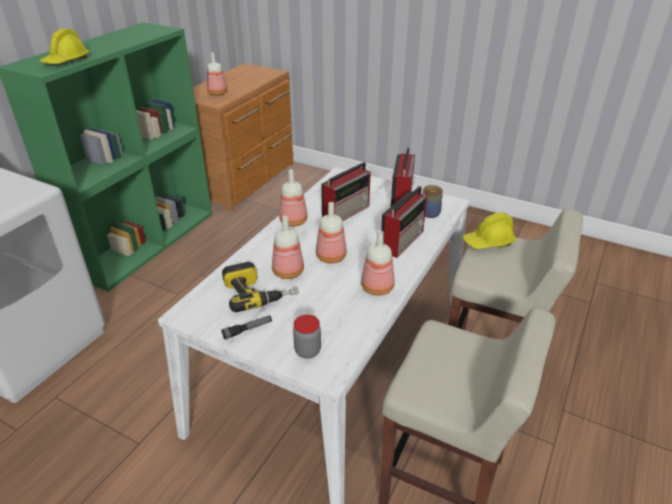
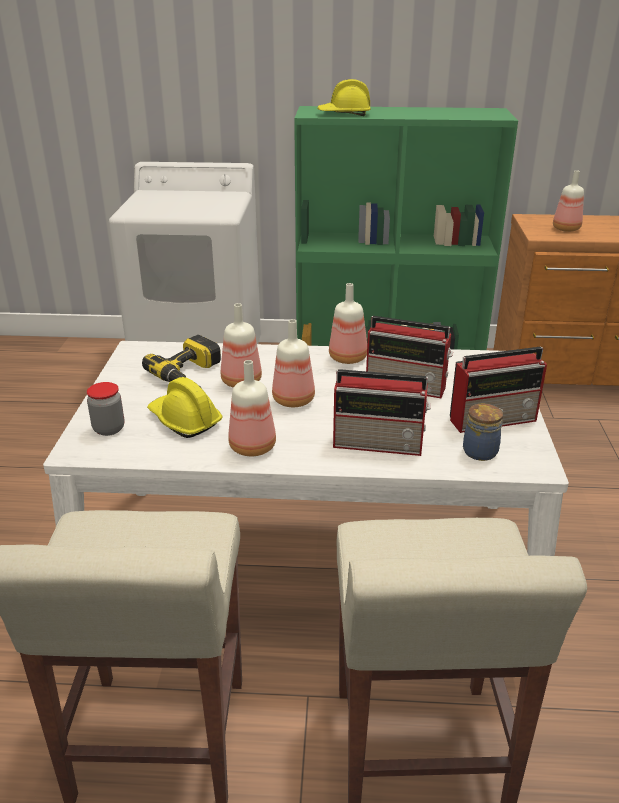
camera: 65 degrees right, 5 degrees down
(247, 330) = (127, 387): flashlight -> none
(488, 242) = (477, 536): yellow hard hat -> yellow hard hat (184, 420)

